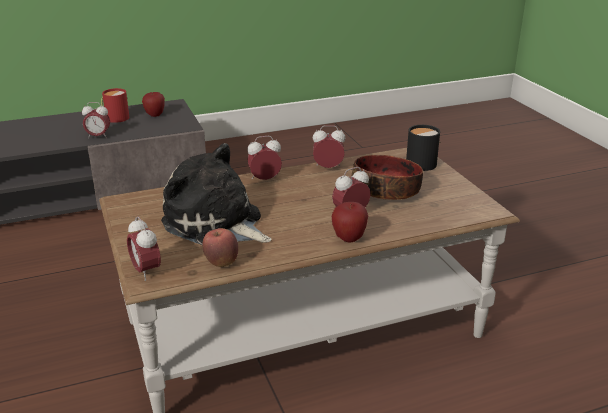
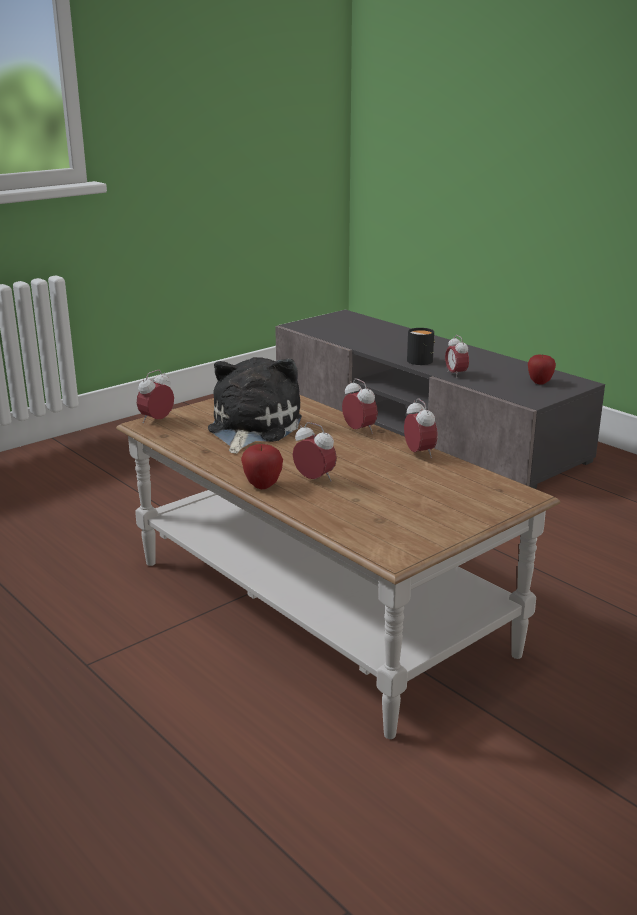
camera: 70 degrees right, 5 degrees down
(115, 117) = (508, 369): red mug -> none
(221, 263) = (184, 442): apple -> none
(386, 191) = (389, 490): bowl -> none
(419, 162) = (491, 499): black mug -> black mug (422, 360)

